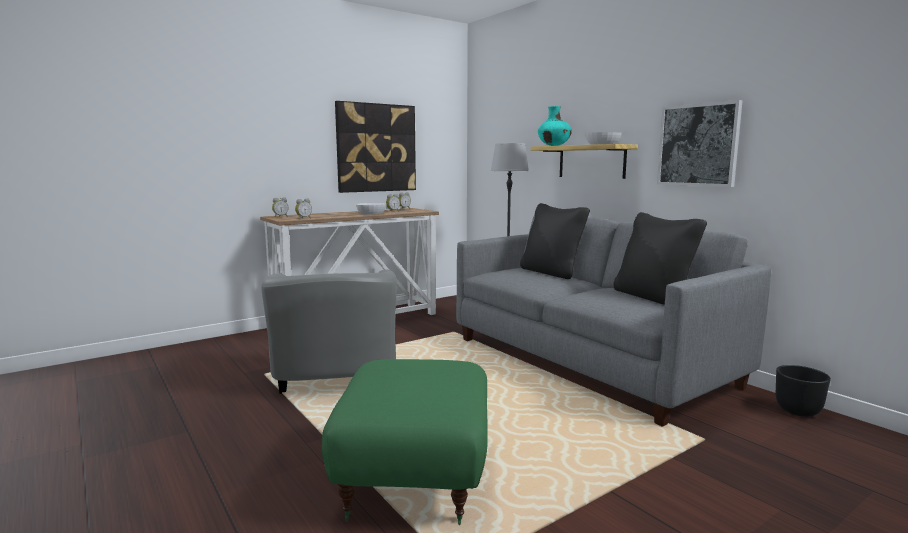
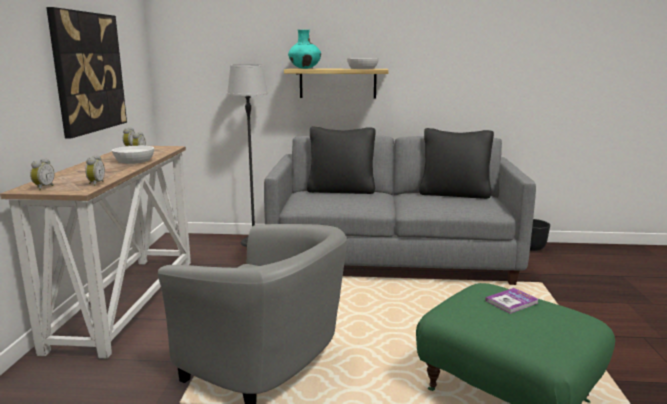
camera: 50 degrees left, 5 degrees up
(433, 375) = (511, 302): none -> book
(698, 145) = (443, 70): picture -> none

